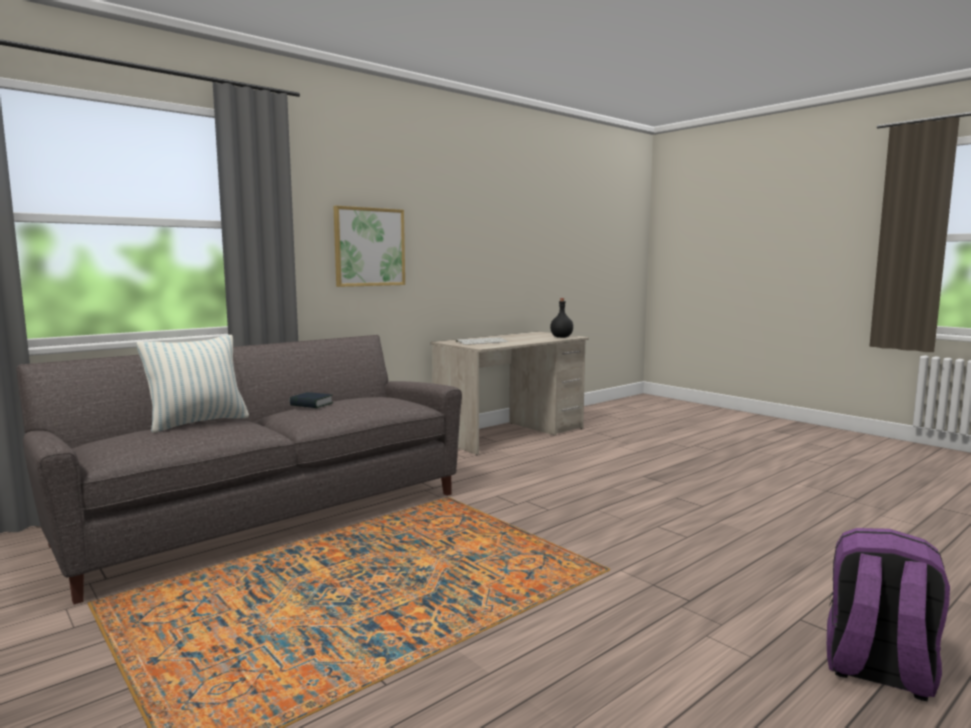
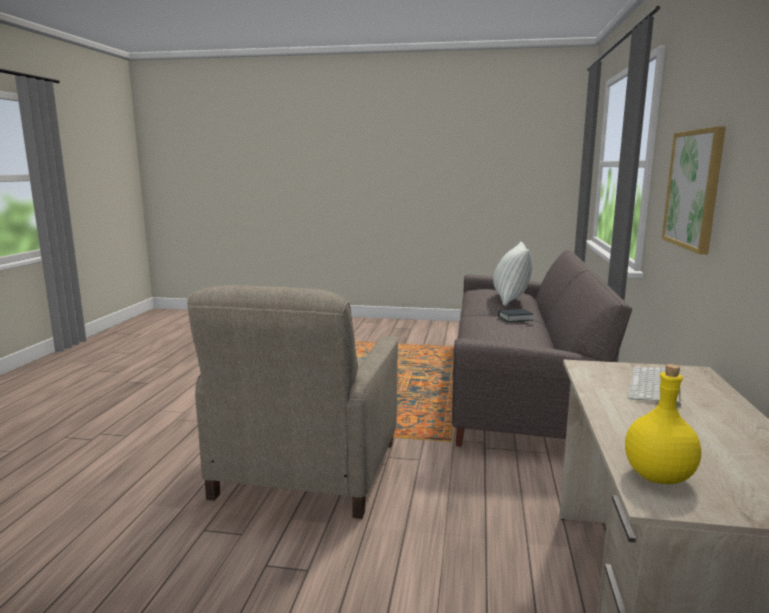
camera: 140 degrees right, 5 degrees up
(561, 337) = (659, 477): black bottle -> yellow bottle
(596, 515) = (306, 470): none -> beige armchair
(877, 671) = (92, 422): purple backpack -> none

